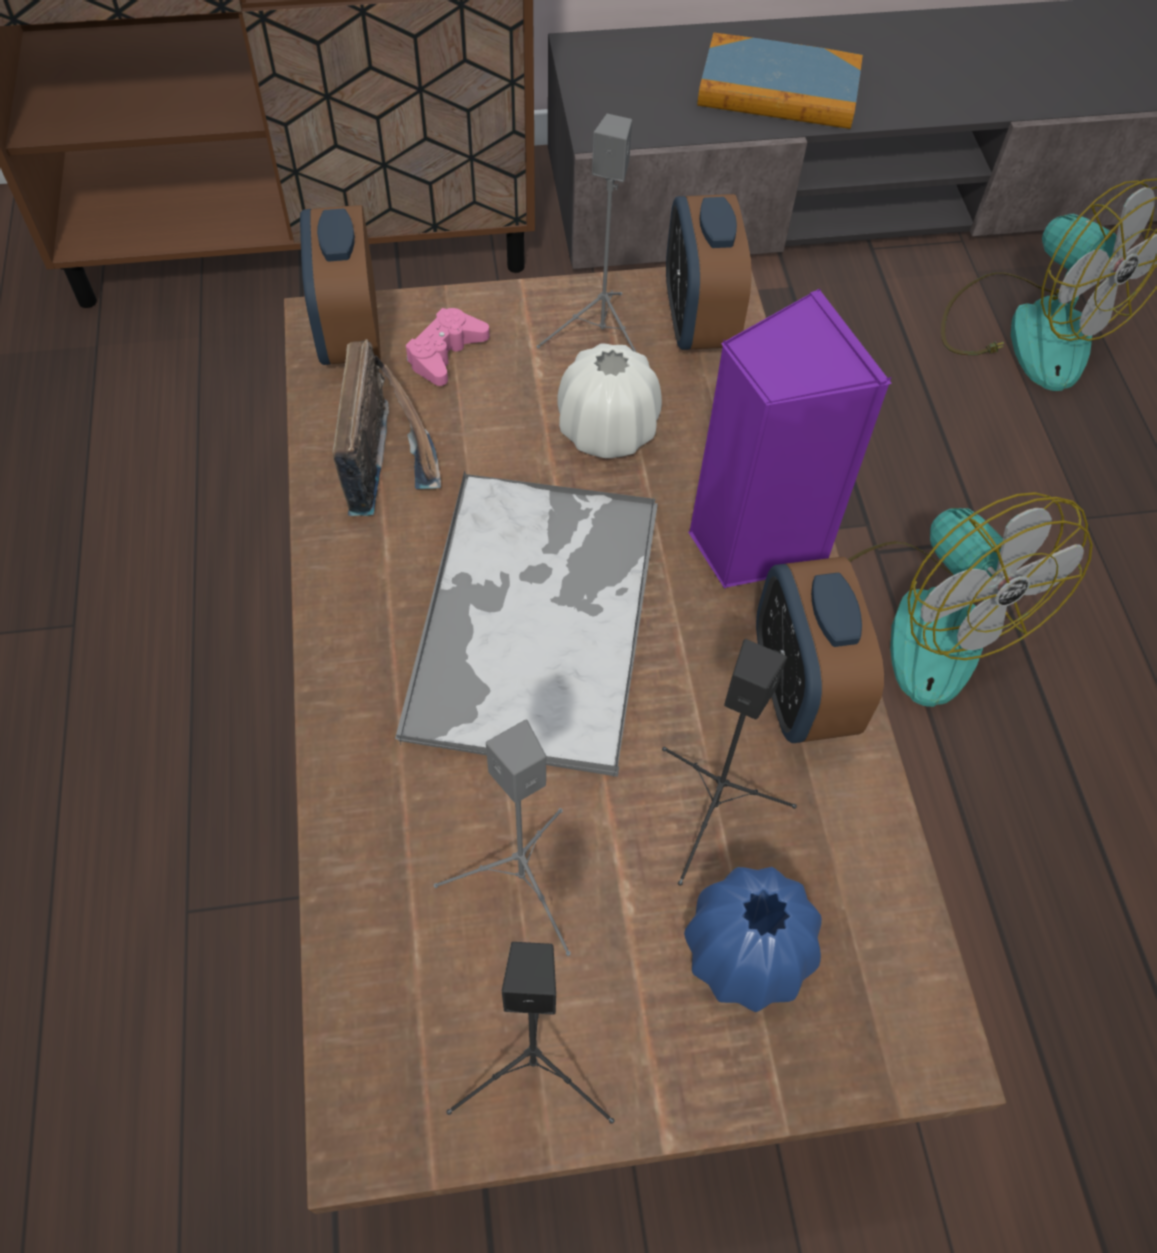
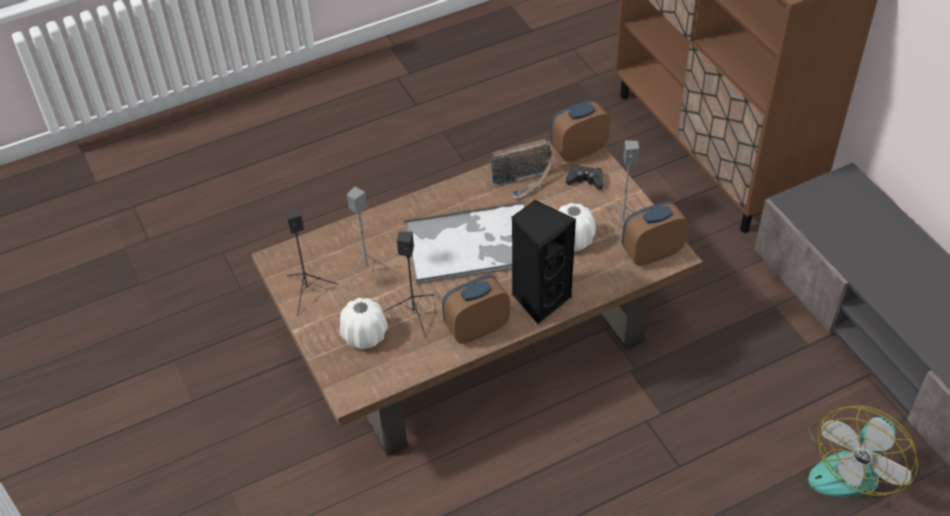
camera: 75 degrees right, 10 degrees down
(445, 353) = (585, 180): pink game controller -> black game controller
(745, 952) = (364, 335): blue vase -> white vase
(752, 541) = (539, 298): purple speaker -> black speaker
(778, 89) = (878, 262): book -> none
(917, 620) = (613, 445): fan -> none

